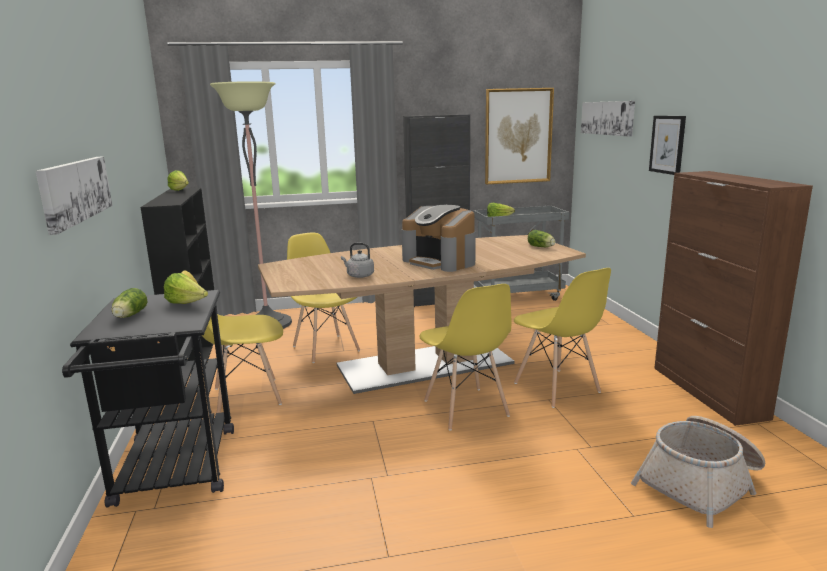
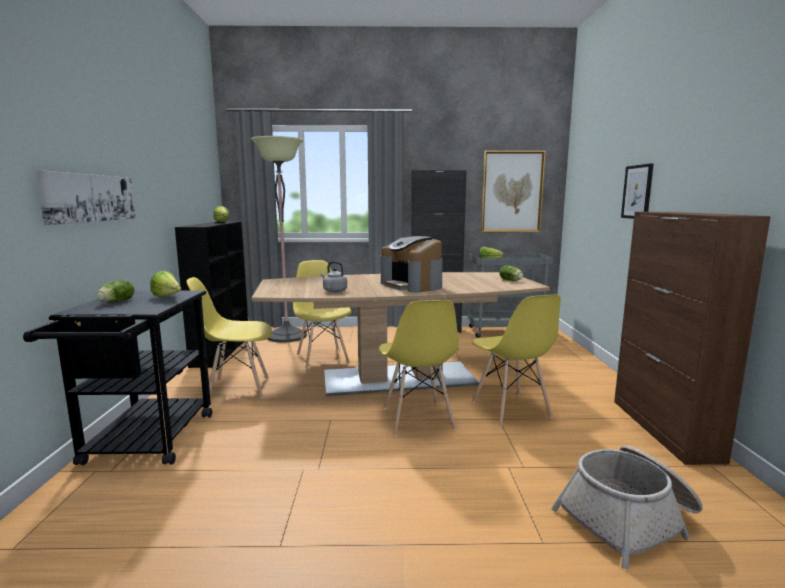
camera: 10 degrees right, 5 degrees down
(607, 118) = (589, 174): picture -> none

